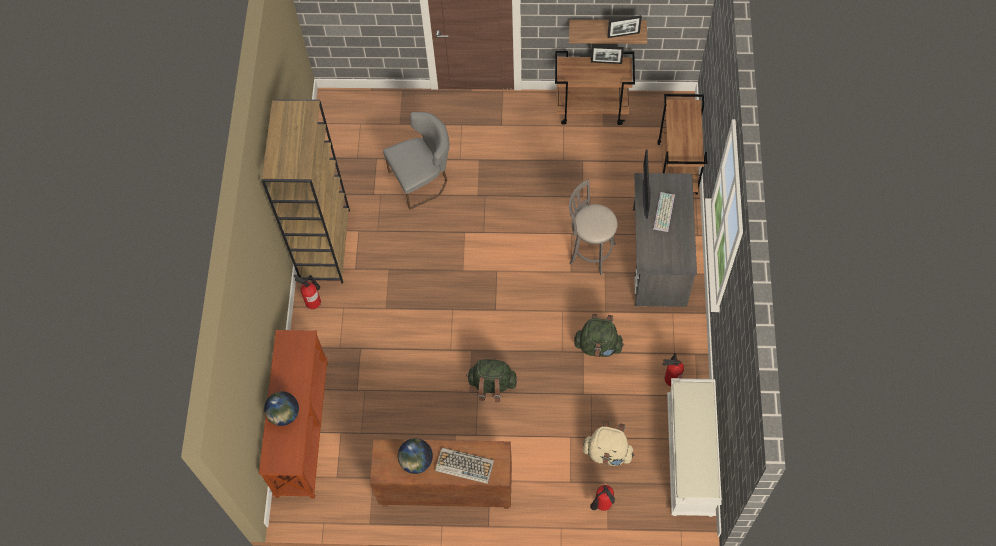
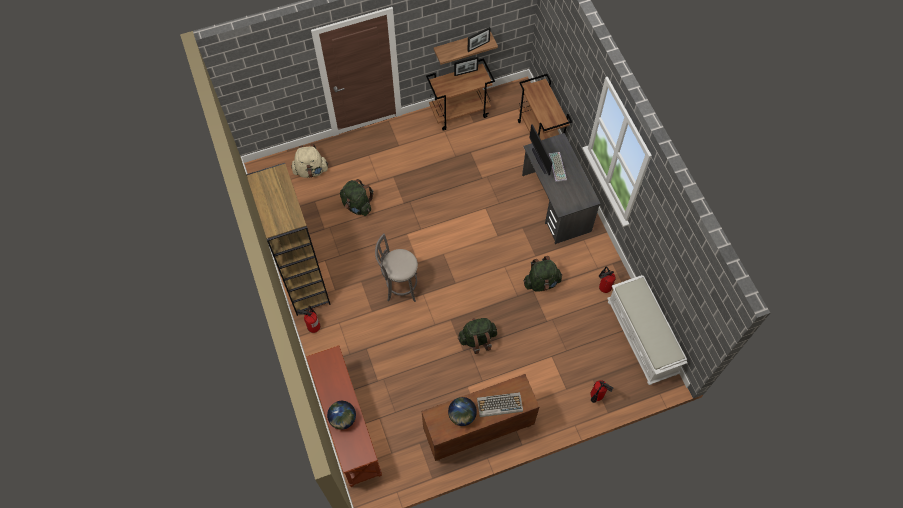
camera: 25 degrees left, 0 degrees up
(422, 180) = (357, 205): grey chair -> green backpack
(590, 252) = (505, 216): grey stool -> grey stool (400, 287)
(607, 452) = (583, 357): beige backpack -> beige backpack (311, 170)

